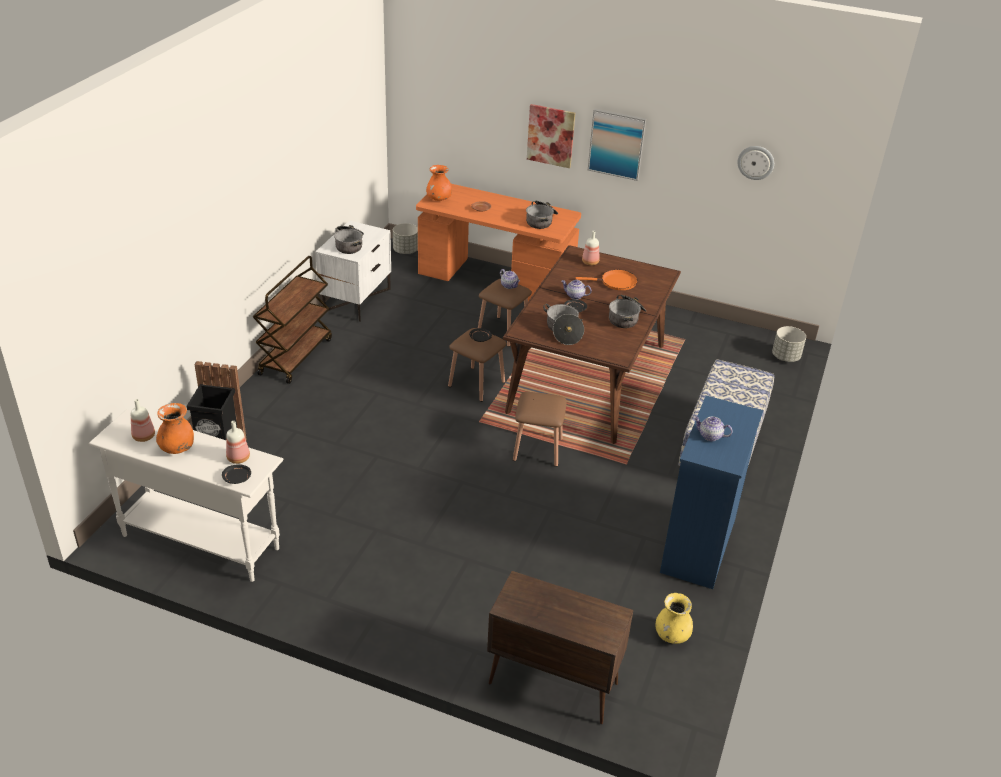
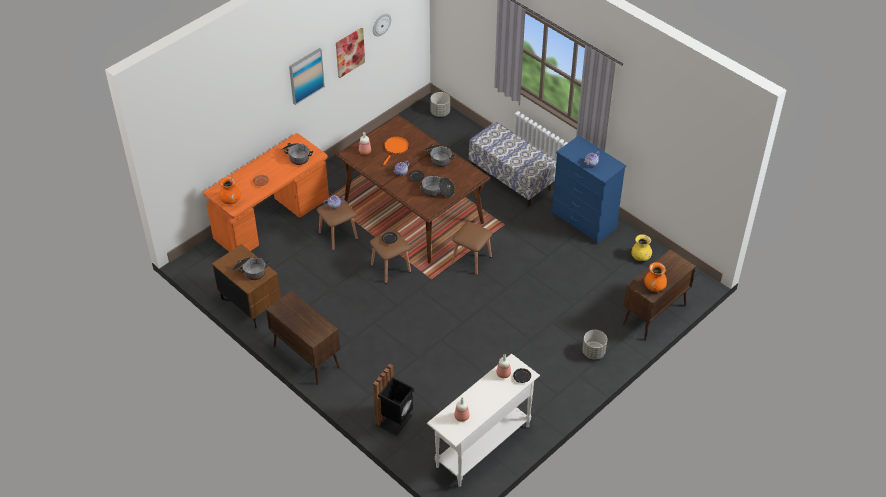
camera: 65 degrees left, 10 degrees up
(177, 448) = (481, 401): orange vase -> orange vase (654, 287)
(295, 356) = (305, 357): brown cart -> brown cabinet
(356, 300) = (250, 305): white nightstand -> brown nightstand
(405, 251) = (197, 257): grey planter -> grey planter (593, 352)
(551, 135) = (266, 103): picture -> picture (349, 52)

